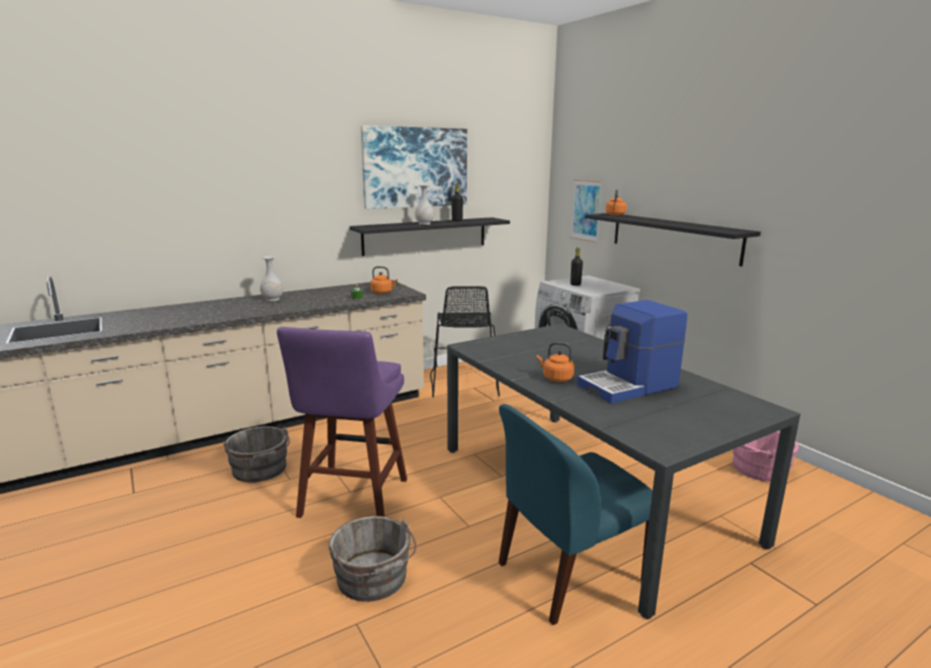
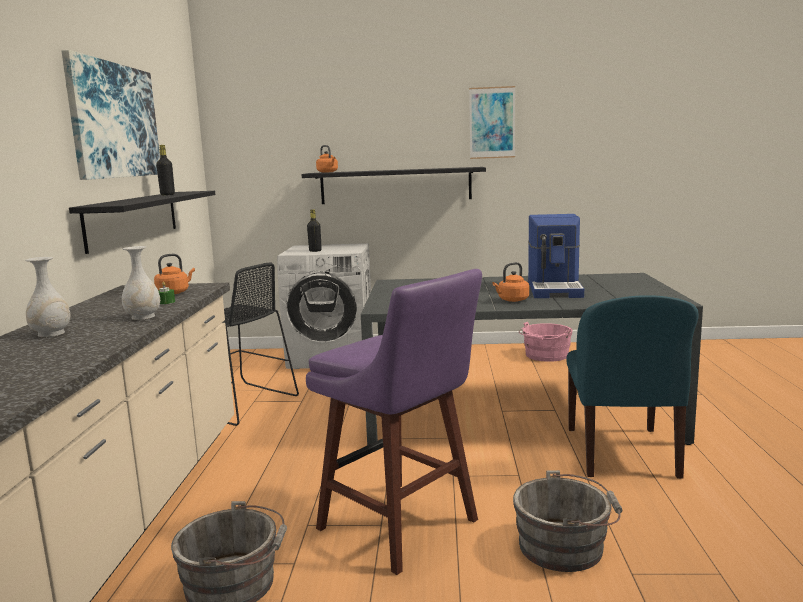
camera: 55 degrees left, 5 degrees down
(424, 224) = (154, 198): white vase -> white vase (143, 317)
(586, 210) = (272, 175): picture -> picture (492, 123)

